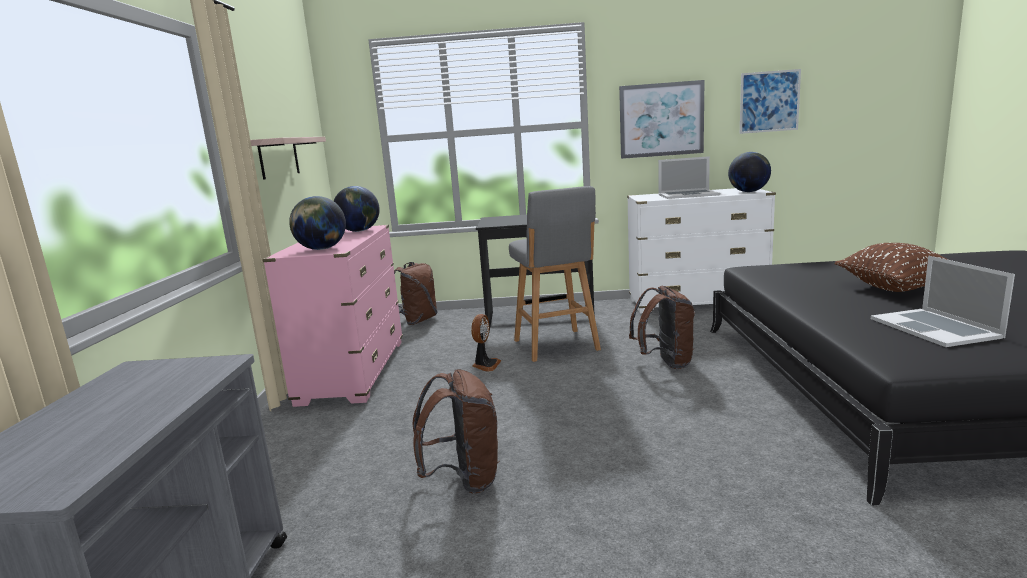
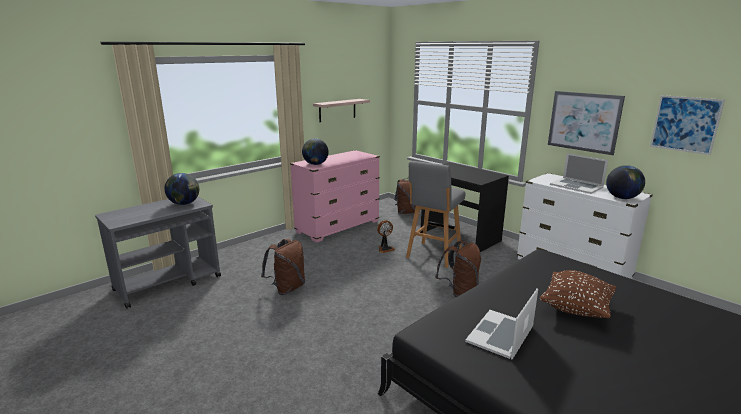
camera: 45 degrees right, 5 degrees up
(359, 231) = (358, 156): globe -> globe (184, 204)

